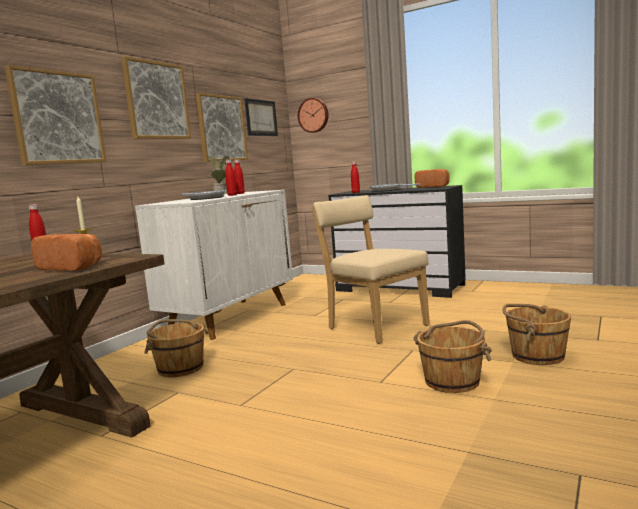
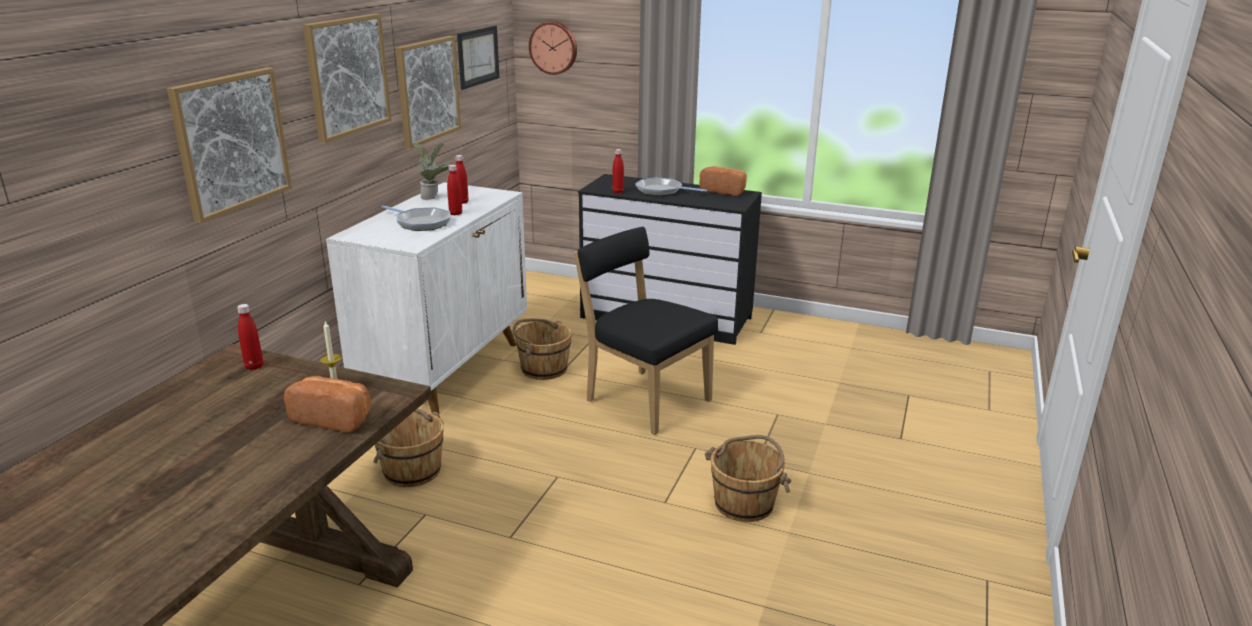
camera: 10 degrees left, 15 degrees up
(374, 326) = (644, 399): beige chair -> black chair
(536, 355) = (834, 463): brown bucket -> brown bucket (543, 368)

